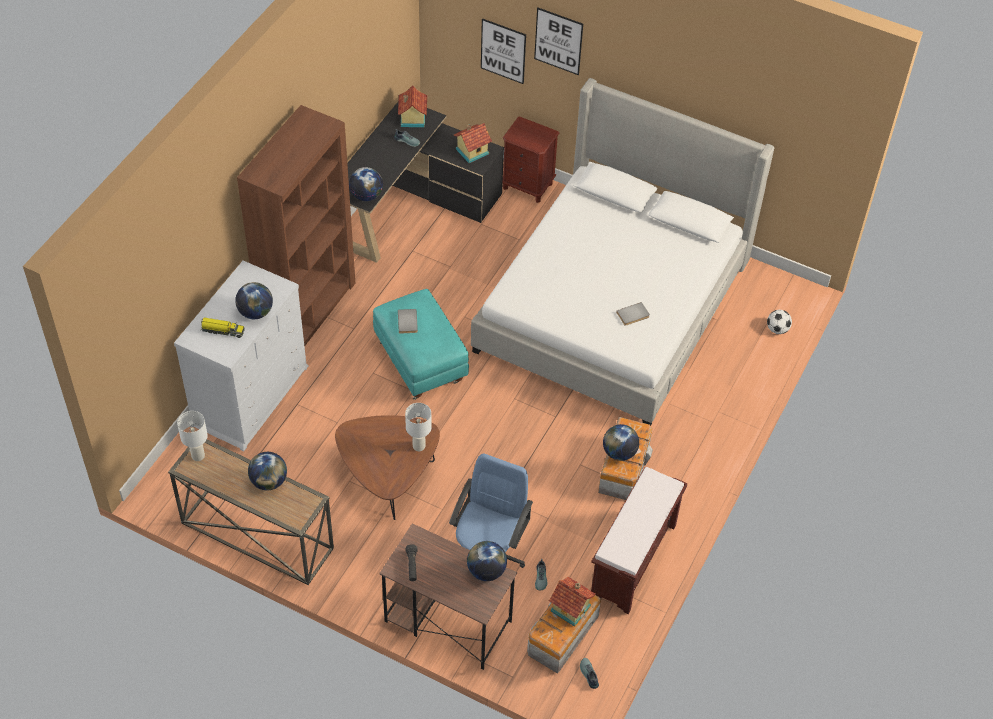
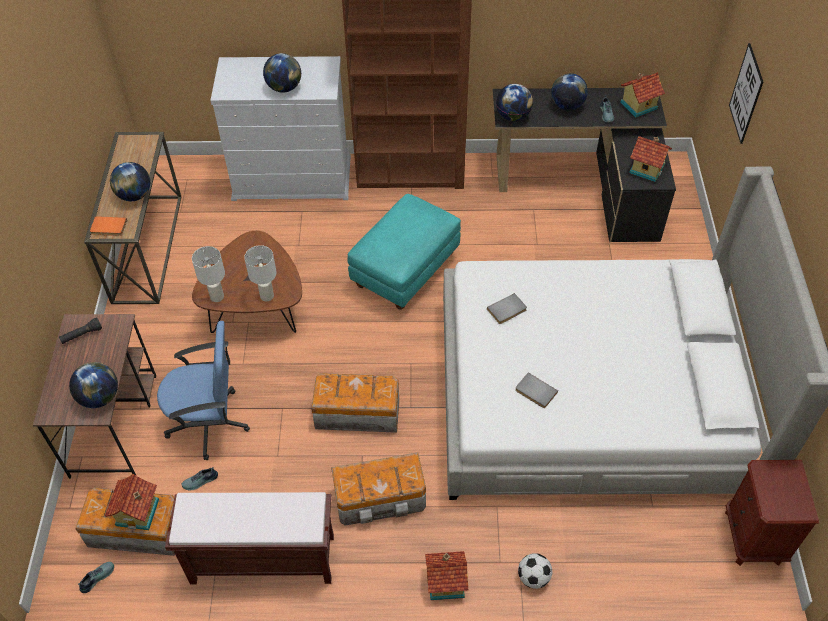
camera: 65 degrees right, 0 degrees up
(198, 456) = (141, 142): white table lamp -> white table lamp (216, 297)
(222, 330) = (250, 78): toy truck -> none
(297, 512) = (108, 228): none -> orange book
(408, 322) = (403, 221): grey book -> grey book (507, 310)
(527, 186) = (690, 257): brown nightstand -> brown nightstand (753, 537)
(540, 452) = (356, 413): none -> storage box
(558, 41) = (776, 105): picture -> none
(619, 453) = (367, 472): globe -> globe (567, 106)
(710, 459) = (445, 581): none -> toy house
(777, 329) = (688, 578): football -> football (533, 577)

